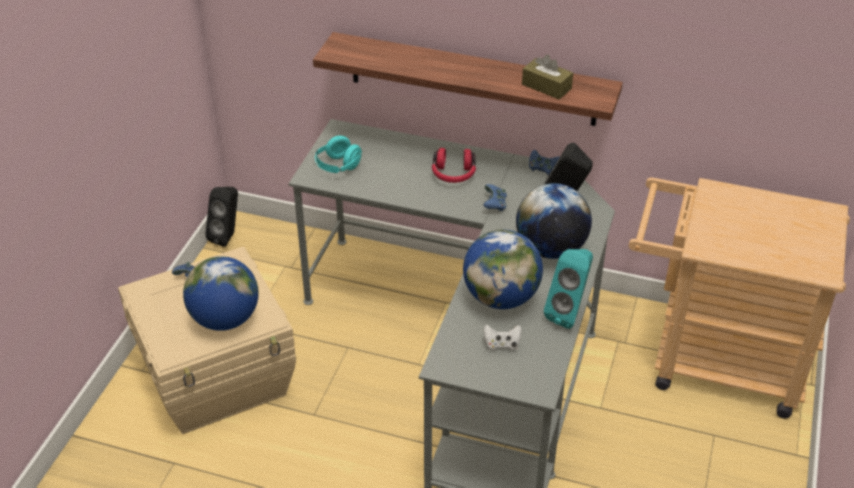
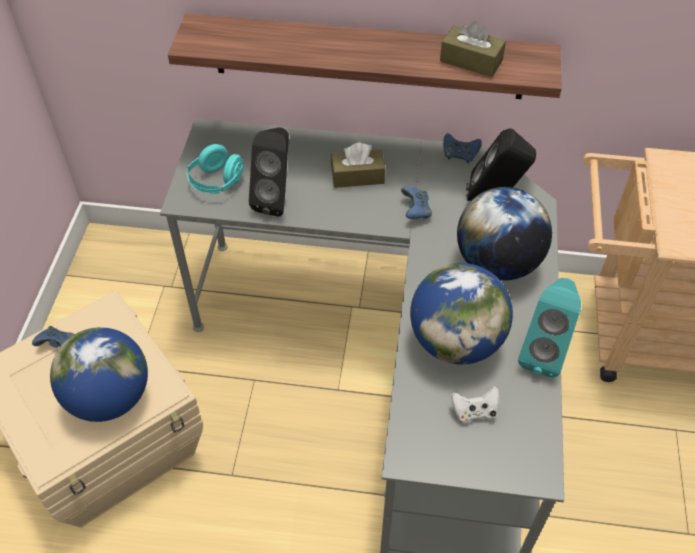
camera: 10 degrees left, 10 degrees up
(228, 236) = (92, 257): black speaker -> black speaker (276, 199)
(453, 175) = (357, 176): red headphones -> brown tissue box

